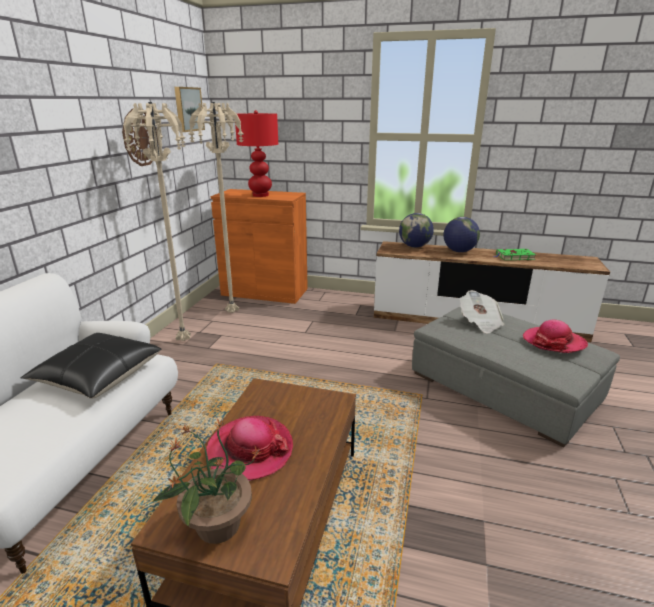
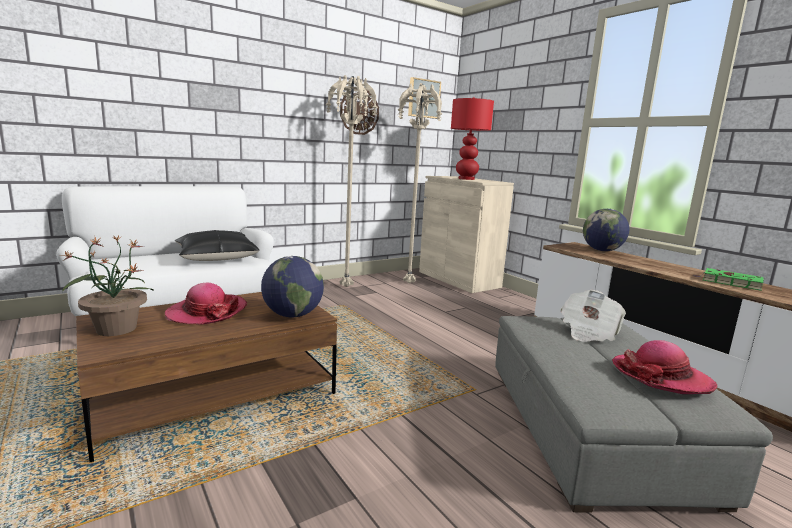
camera: 40 degrees right, 10 degrees down
(264, 292) = (458, 279): orange cabinet -> beige cabinet
(459, 251) = (653, 263): globe -> globe (292, 315)

